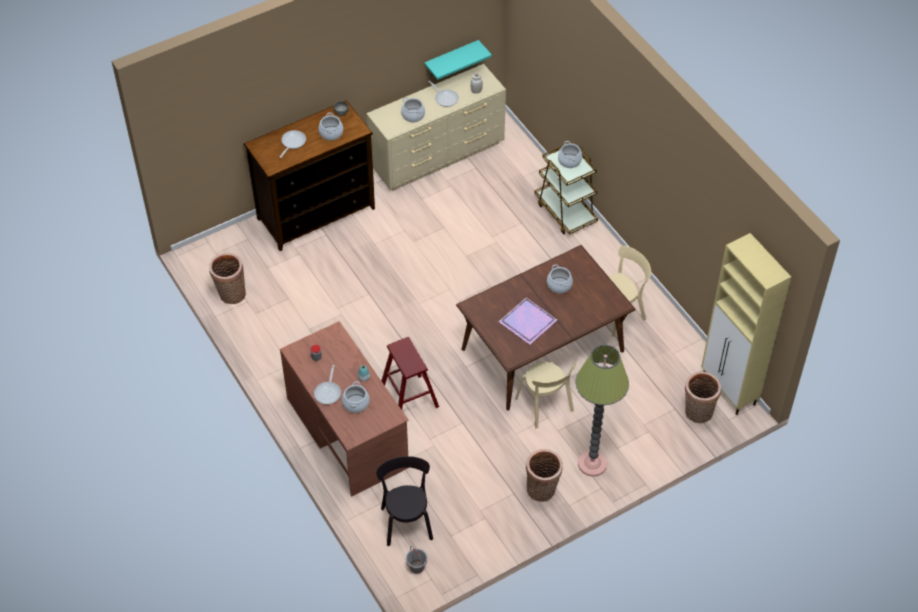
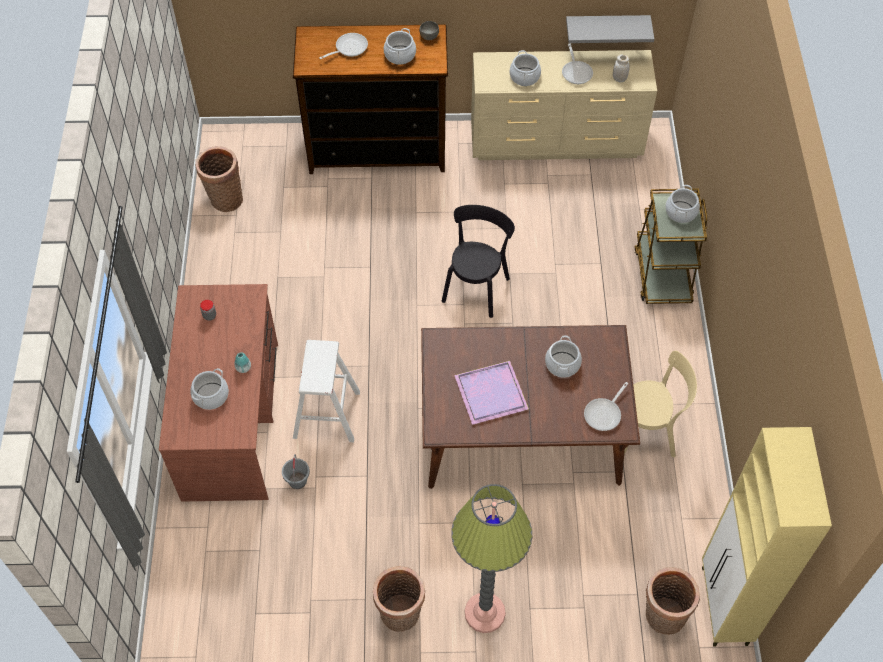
camera: 30 degrees right, 5 degrees up
(328, 392) = (191, 365): frying pan -> frying pan (604, 414)
(406, 520) = (219, 565): black chair -> black chair (477, 287)
(408, 399) = (326, 414): red stool -> white stool
(417, 567) = (190, 631): grey bucket -> grey bucket (298, 481)
(451, 58) = (606, 26): turquoise shelf -> grey shelf
(545, 406) = (477, 507): beige chair -> none

